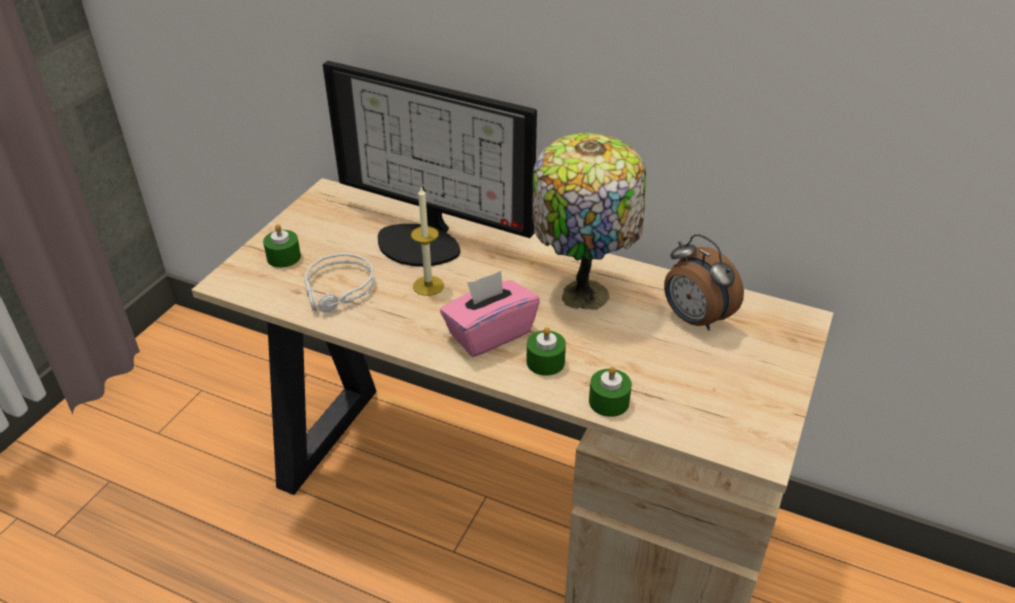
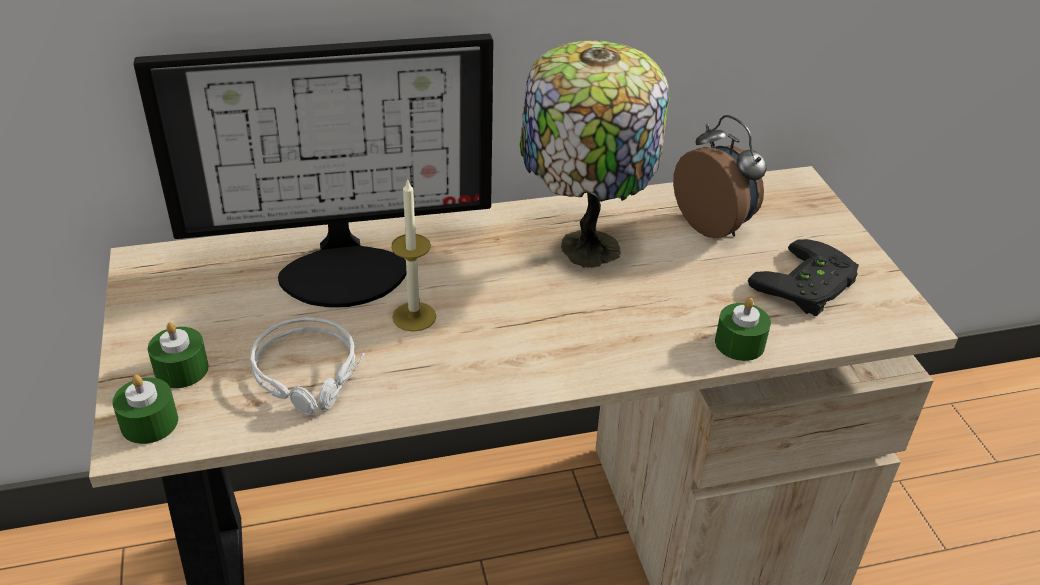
camera: 40 degrees left, 0 degrees up
(489, 333) = (545, 336): pink tissue box -> none
(545, 362) = (636, 336): green candle -> green candle (149, 423)
(694, 319) = (714, 225): alarm clock -> alarm clock turned 135 degrees counterclockwise
(711, 392) = (809, 287): none -> black game controller

